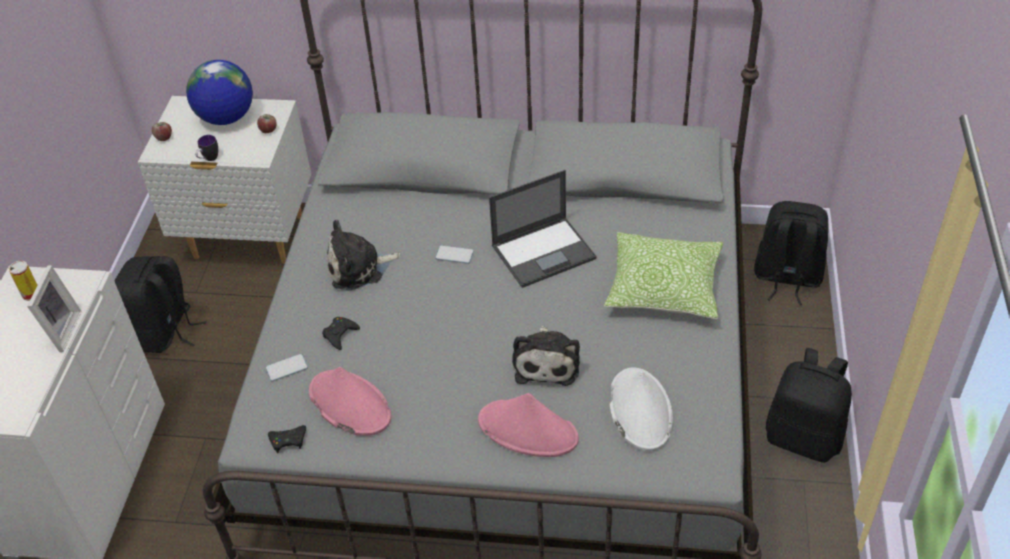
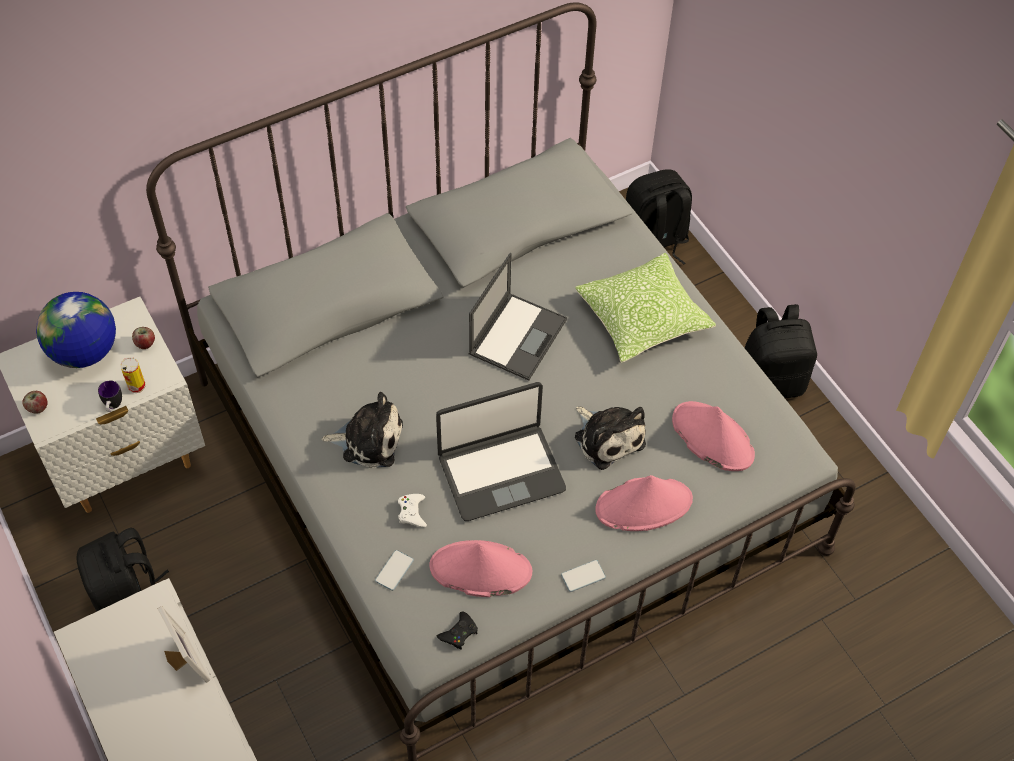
camera: 40 degrees left, 10 degrees up
(31, 294) = (112, 646): can -> can (136, 386)
(340, 335) = (412, 512): black game controller -> white game controller
(359, 268) = (368, 439): plush toy -> plush toy turned 120 degrees counterclockwise
(435, 342) = (500, 472): none -> laptop
(454, 255) = (443, 380): phone -> phone (583, 576)
(639, 409) = (712, 437): white hat -> pink hat

